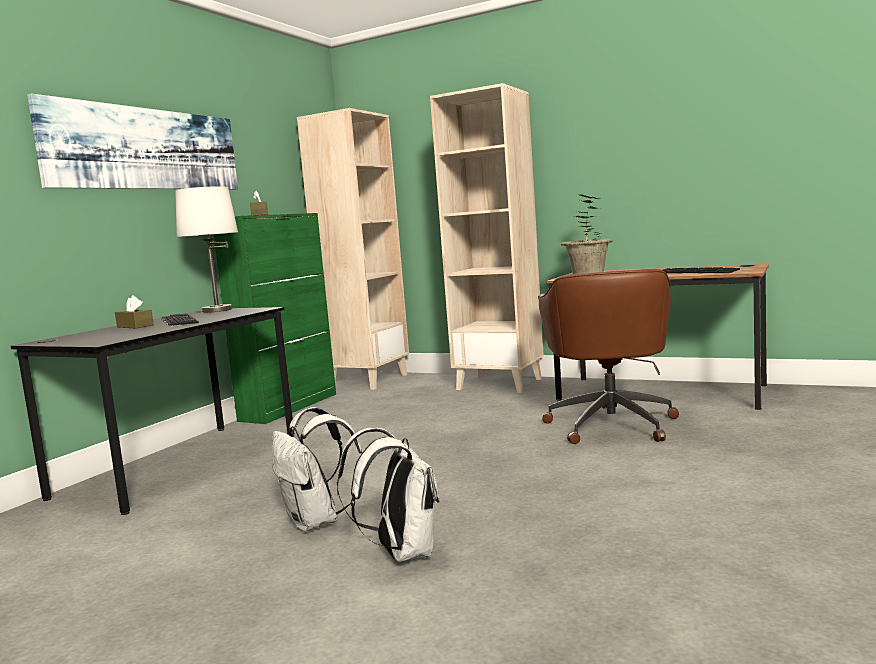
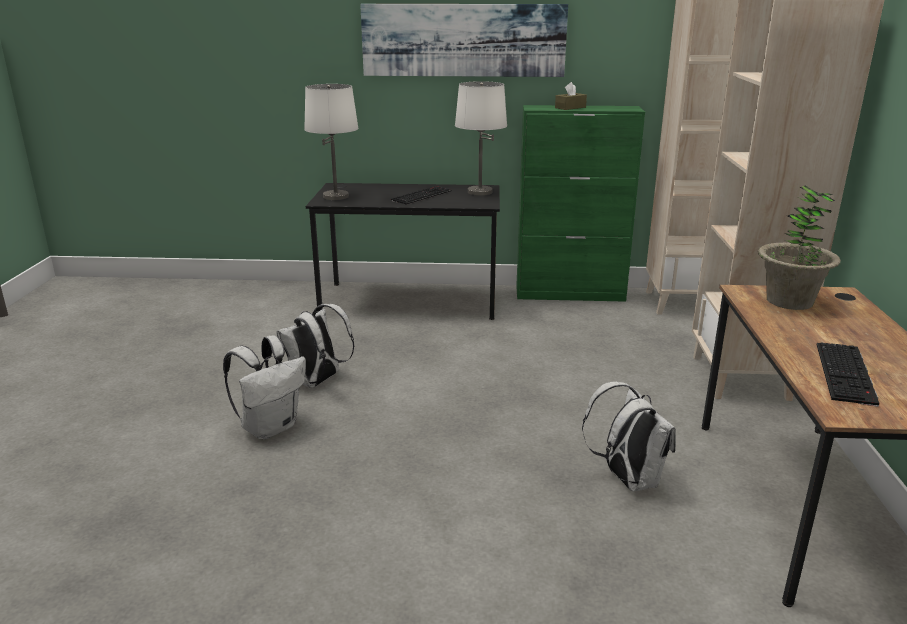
camera: 65 degrees right, 15 degrees up
(92, 340) = (335, 196): none -> white table lamp
(135, 326) = (397, 190): brown tissue box -> none
(611, 424) = (627, 479): brown office chair -> white backpack

